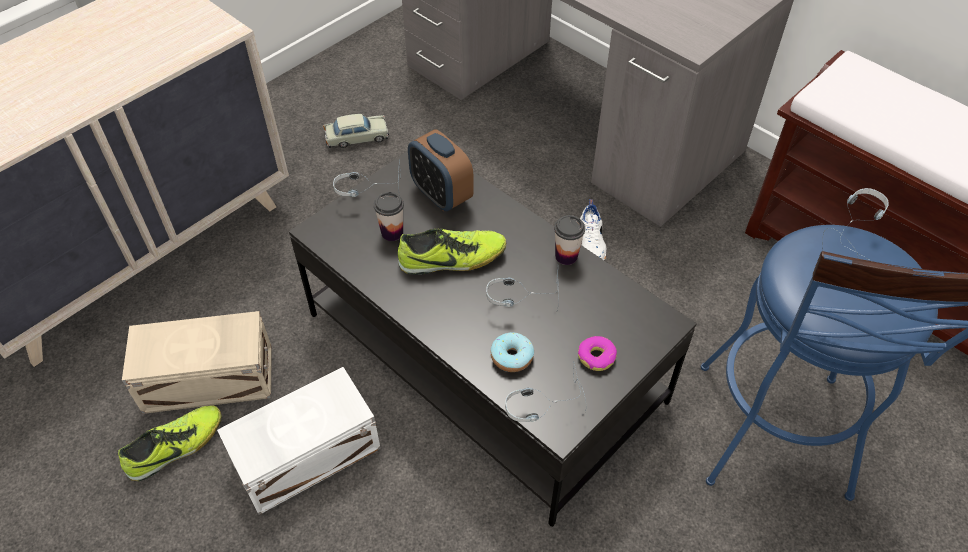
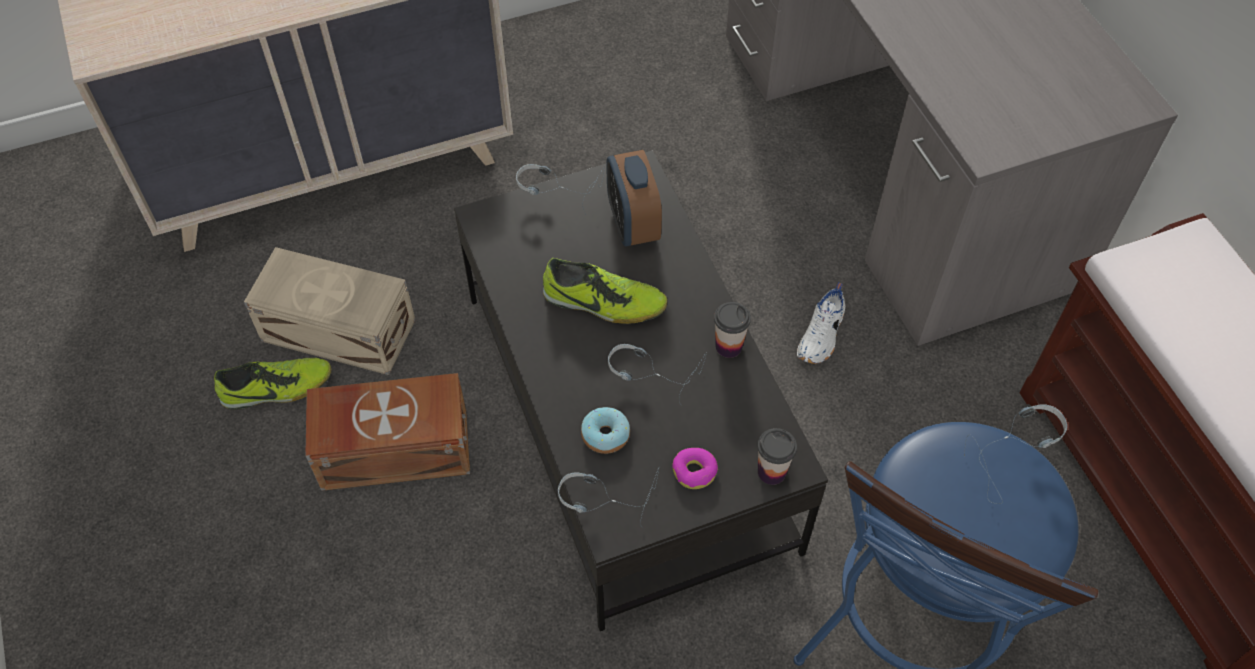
camera: 25 degrees right, 5 degrees up
(304, 454) = (392, 448): white storage box -> brown storage box
(357, 137) = (622, 108): beige toy car -> none
(392, 233) = (557, 249): cup -> cup (771, 472)

